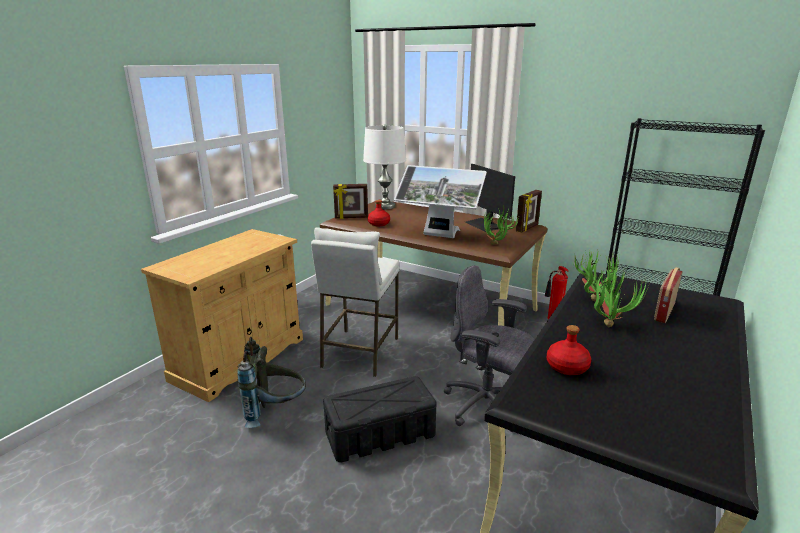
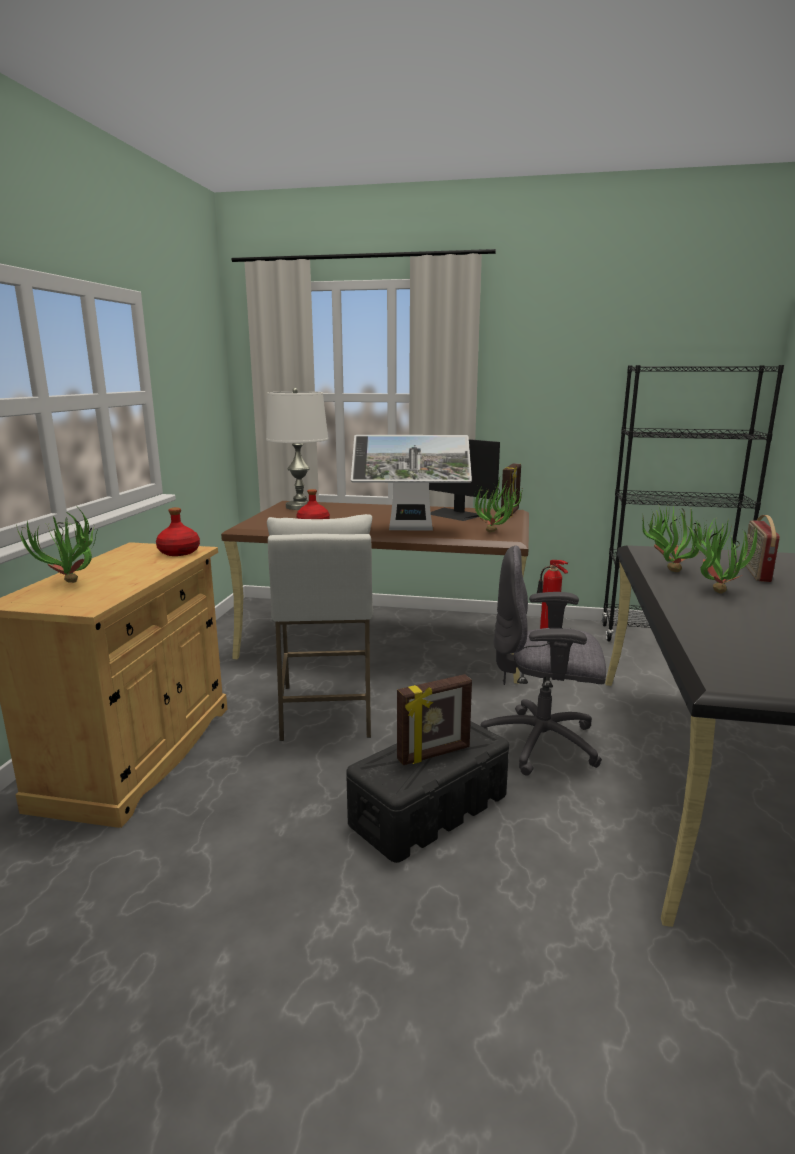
camera: 20 degrees left, 5 degrees down
(195, 259) = (71, 586): none -> potted plant
(275, 412) = (249, 817): grey backpack -> none
(351, 217) = (265, 521): picture frame -> picture frame (434, 754)
(566, 367) = (728, 637): red bottle -> red bottle (178, 552)

